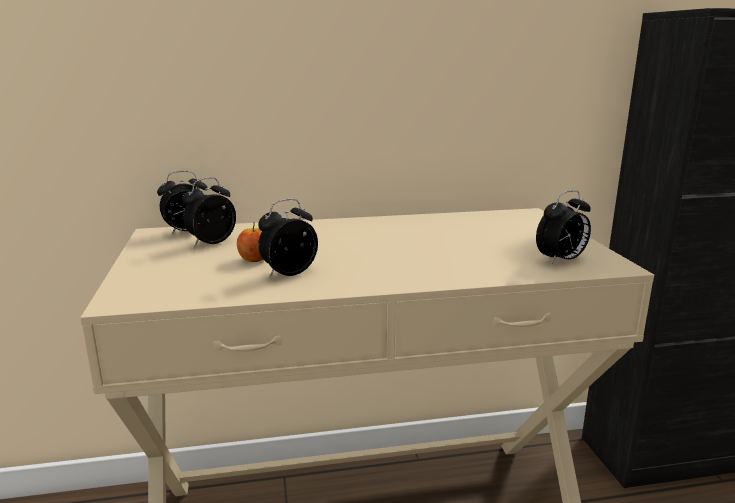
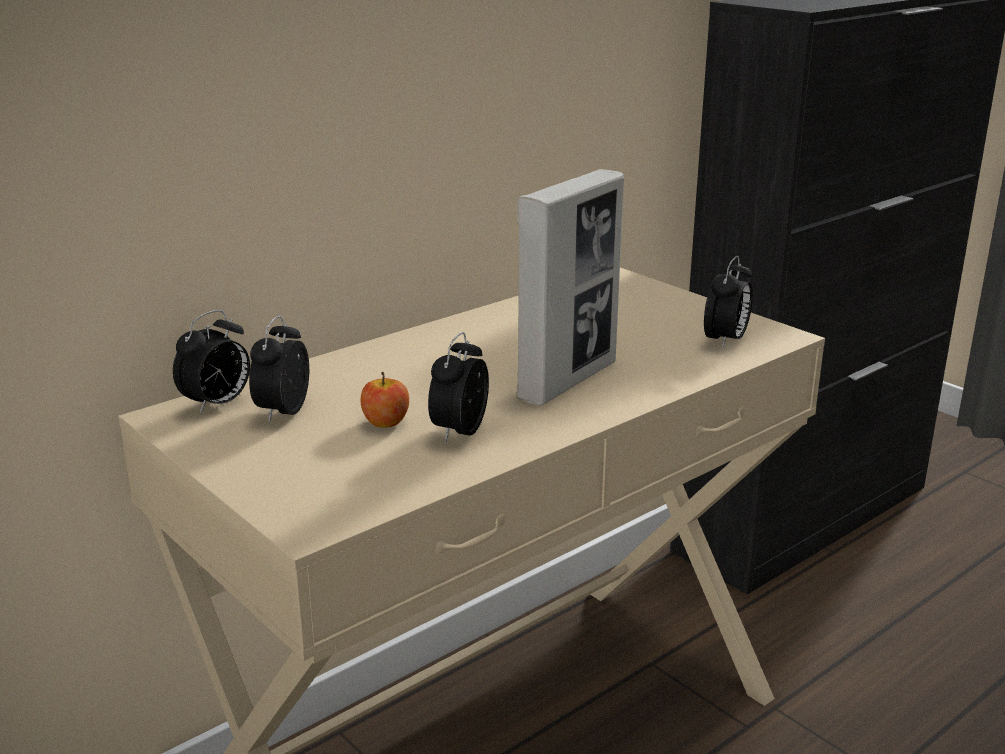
camera: 30 degrees left, 5 degrees up
(405, 261) = (568, 380): none -> picture frame

